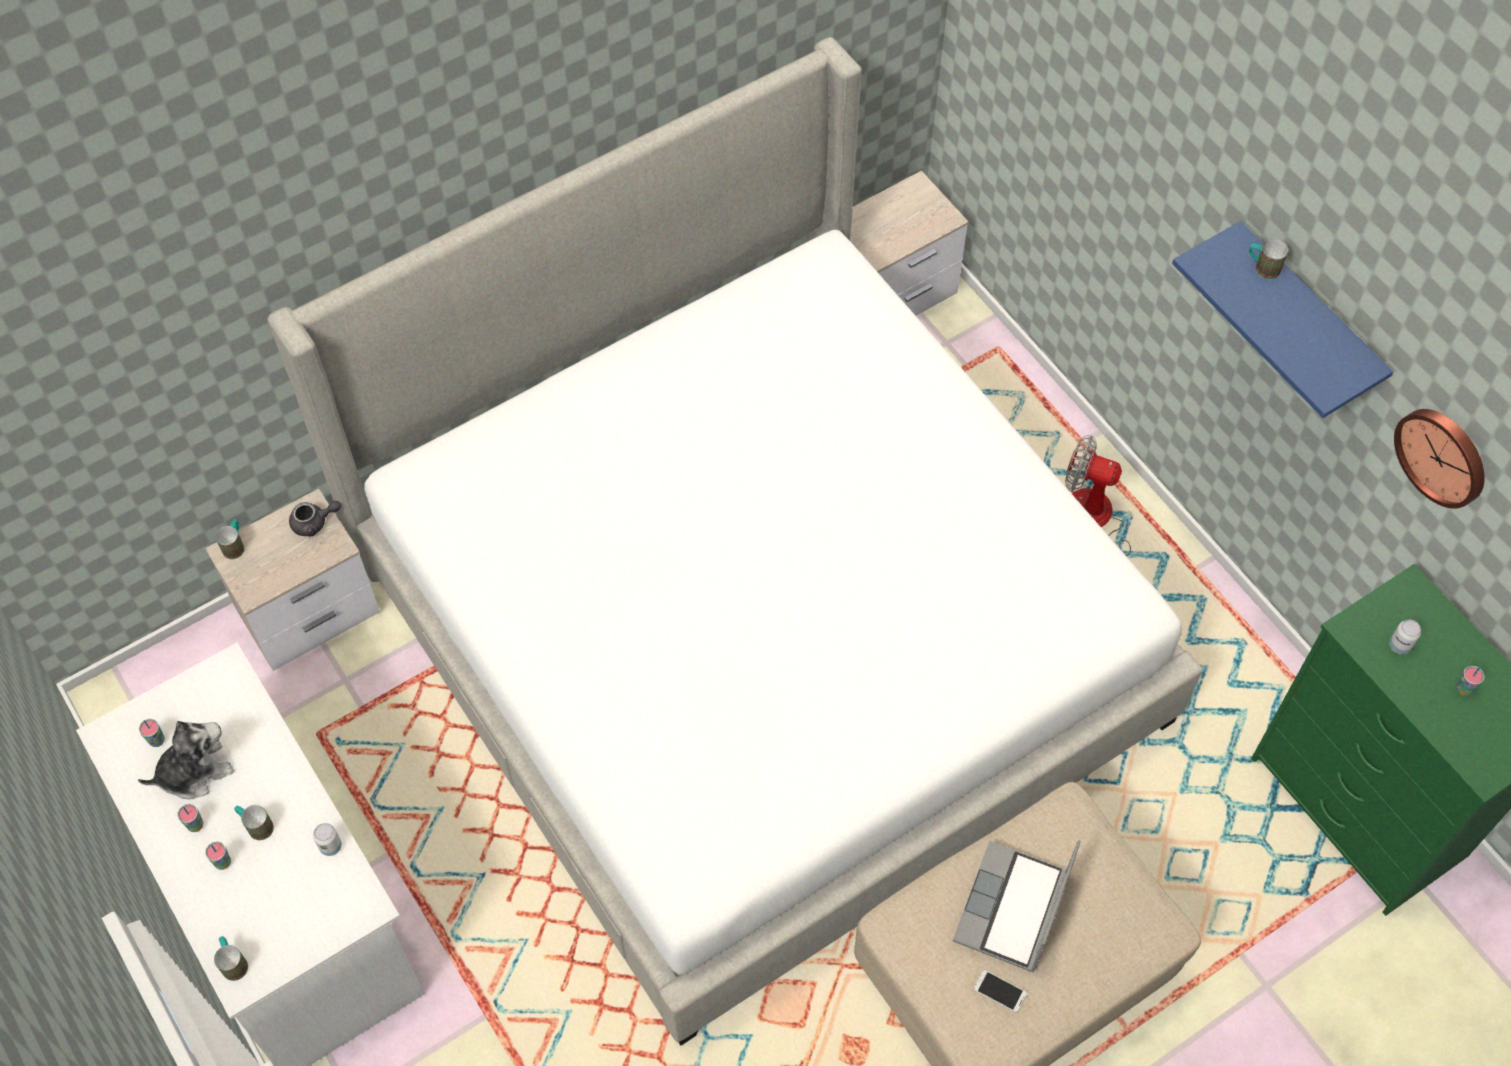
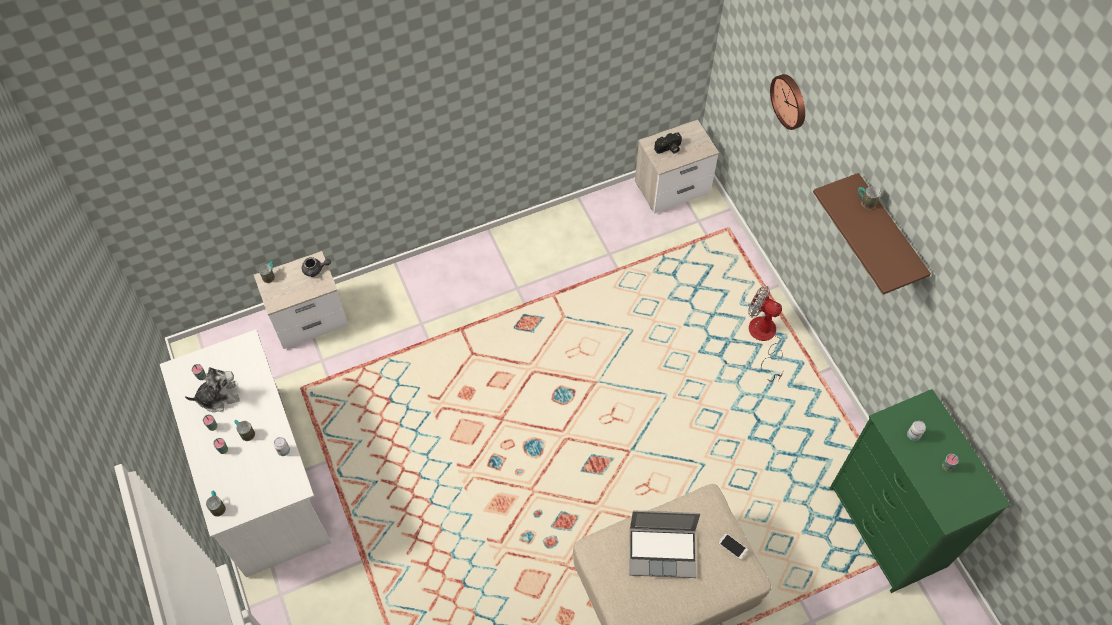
camera: 10 degrees right, 0 degrees up
(755, 633) = (556, 370): bed -> none
(883, 227) = (668, 149): none -> camera
(1000, 991) = (646, 596): phone -> phone (732, 546)
(1012, 910) = (663, 551): laptop -> laptop turned 120 degrees counterclockwise
(1305, 317) = (888, 234): blue shelf -> brown shelf
(1443, 455) = (953, 327): wall clock -> wall clock (790, 101)

